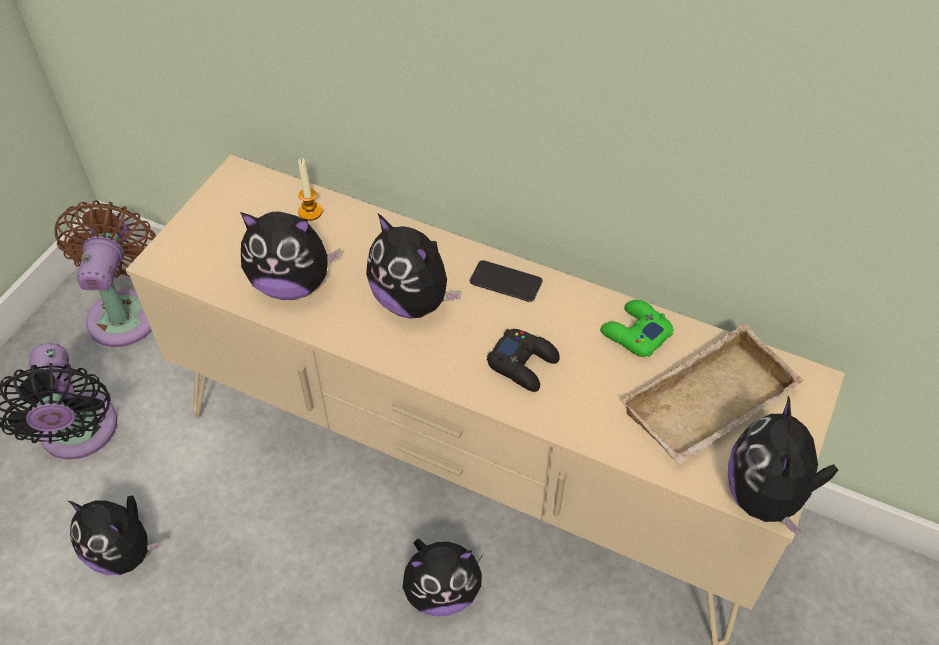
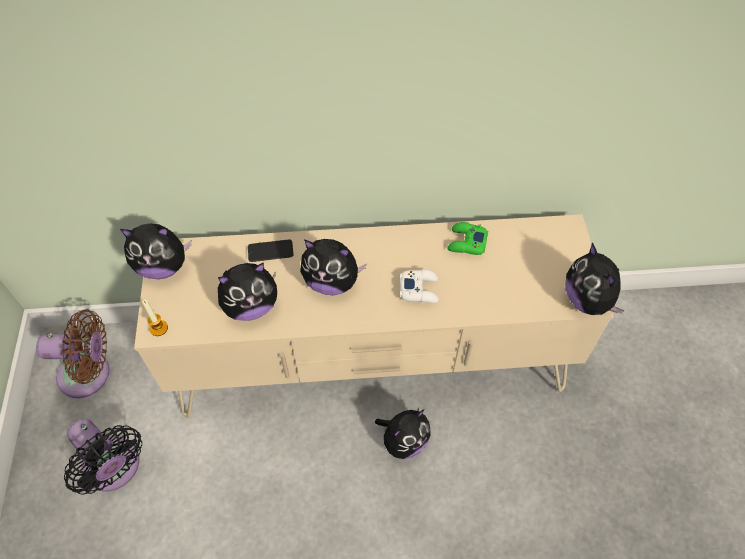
camera: 30 degrees left, 5 degrees up
(124, 552) = (199, 524): plush toy -> plush toy (163, 266)
(125, 312) = (90, 374): brown fan -> brown fan turned 120 degrees clockwise
(310, 212) = (229, 255): candle -> candle (159, 328)
(506, 282) = (376, 245): phone -> phone (270, 251)
(523, 364) = (419, 289): black game controller -> white game controller
(710, 407) = (531, 265): beige tray -> none

